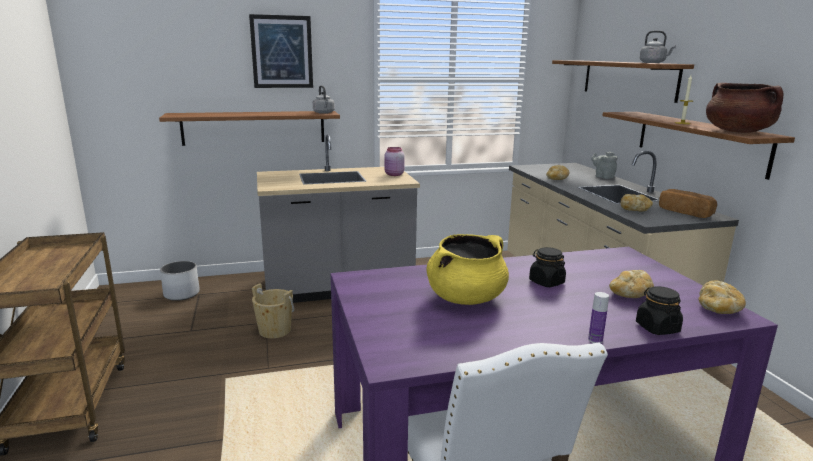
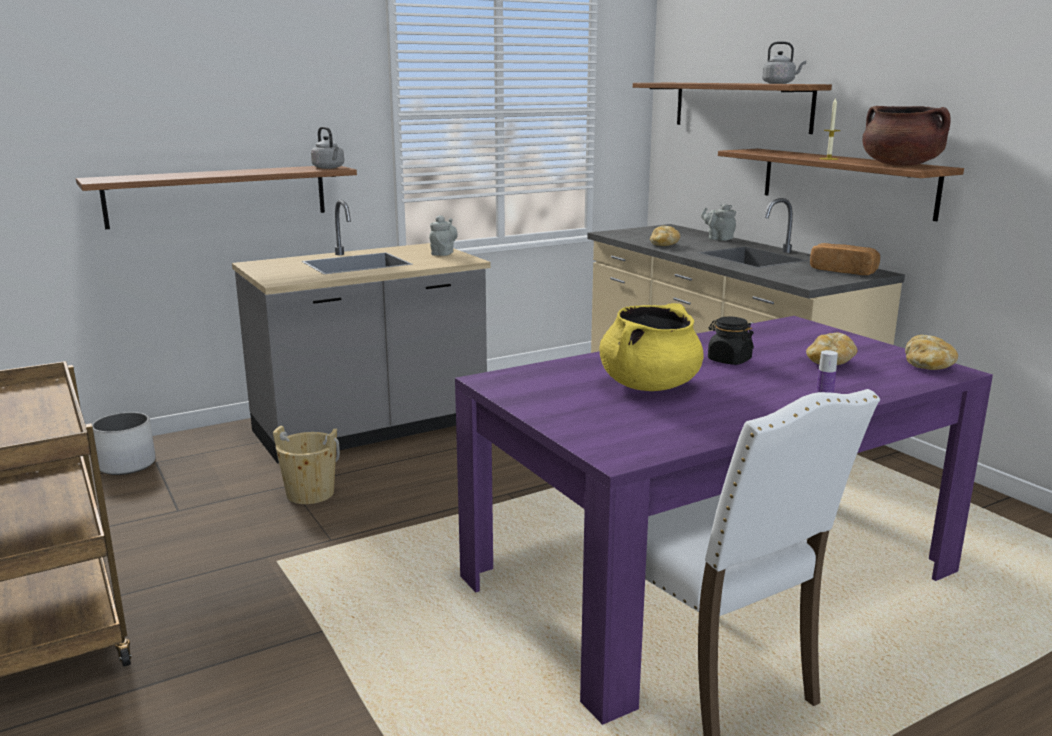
camera: 15 degrees left, 0 degrees up
(282, 52) = (256, 77): picture -> none
(394, 174) = (443, 253): pink jar -> grey teapot
(634, 210) = (784, 273): bread -> none
(657, 328) = (878, 390): black jar -> none

